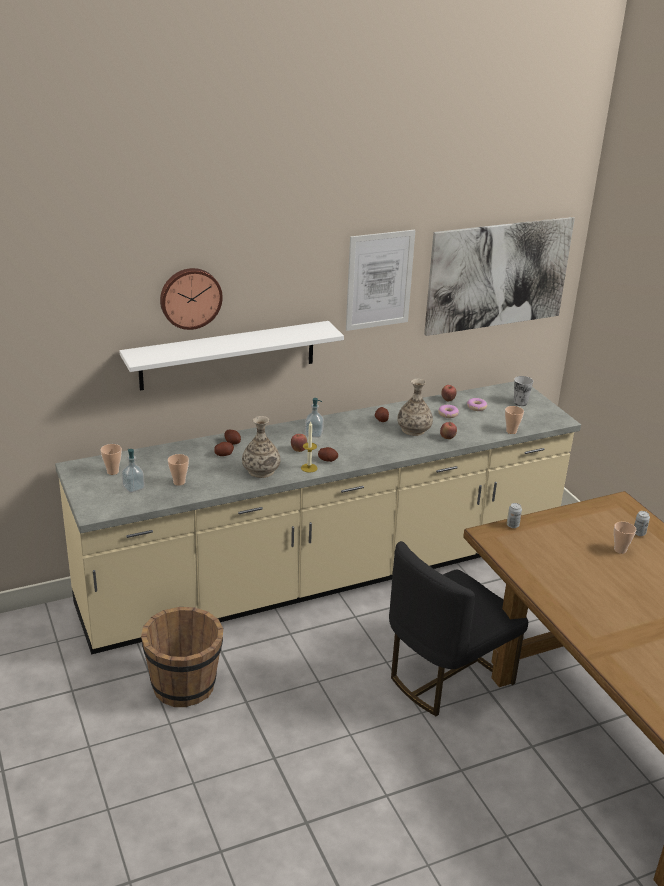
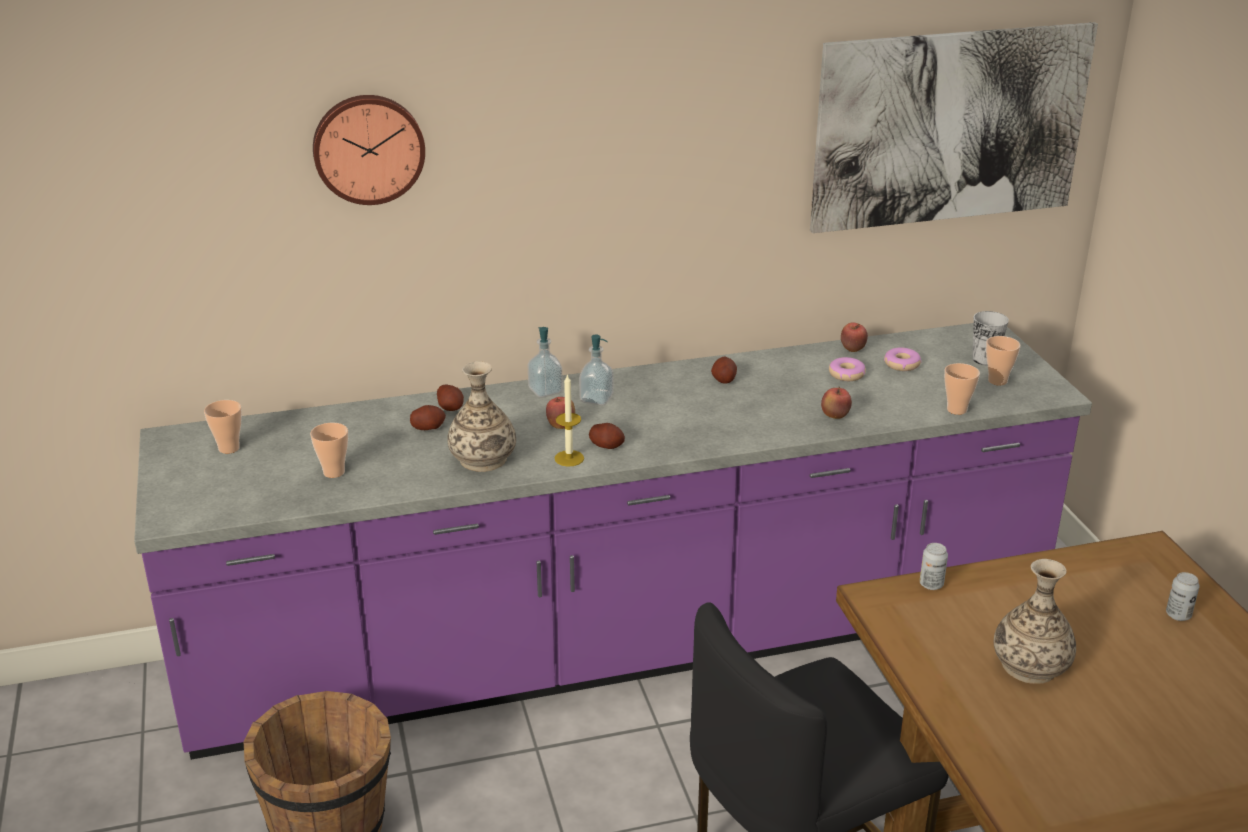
camera: 10 degrees right, 0 degrees up
(133, 488) = (252, 478): soap dispenser -> soap dispenser (545, 391)
(228, 355) = (444, 254): white shelf -> none
(326, 575) = (624, 647): beige counter -> purple counter
(379, 280) = (722, 128): picture -> none
(413, 429) = (777, 399): vase -> vase (1029, 665)
(620, 550) = (1134, 646): cup -> cup (997, 381)

